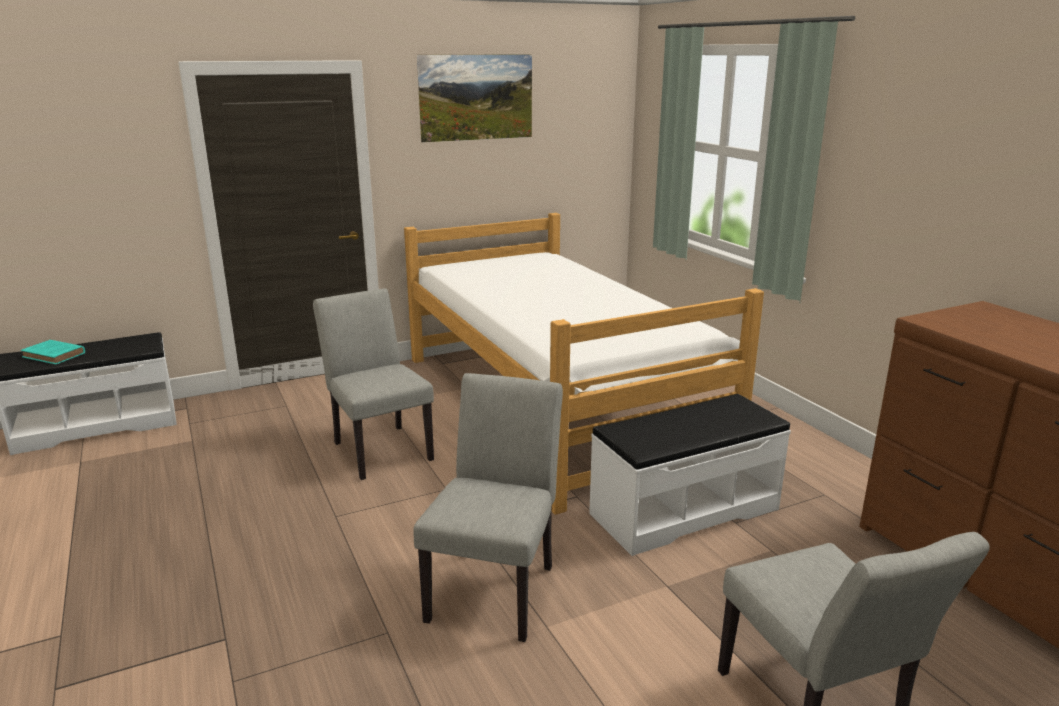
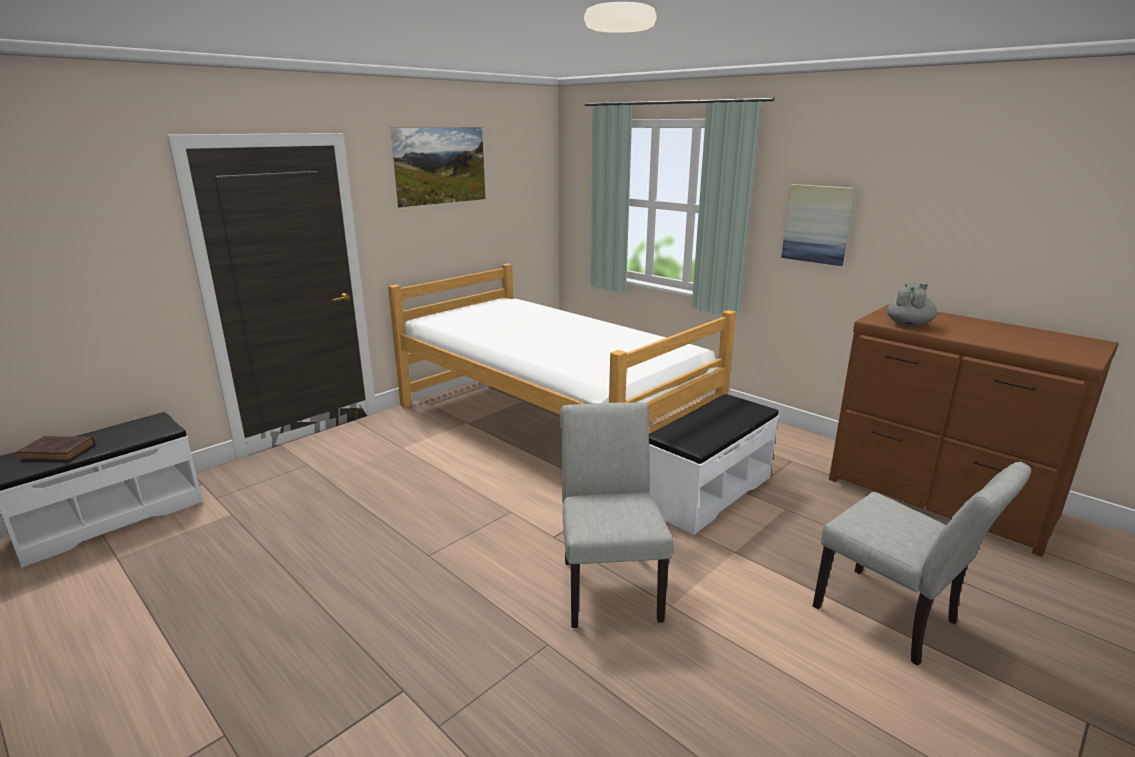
camera: 20 degrees left, 0 degrees up
(55, 355) = (59, 451): turquoise book -> brown book
(379, 448) = (425, 487): grey chair -> none
(902, 185) = (817, 224): none -> picture
(970, 331) = (908, 325): none -> grey teapot

